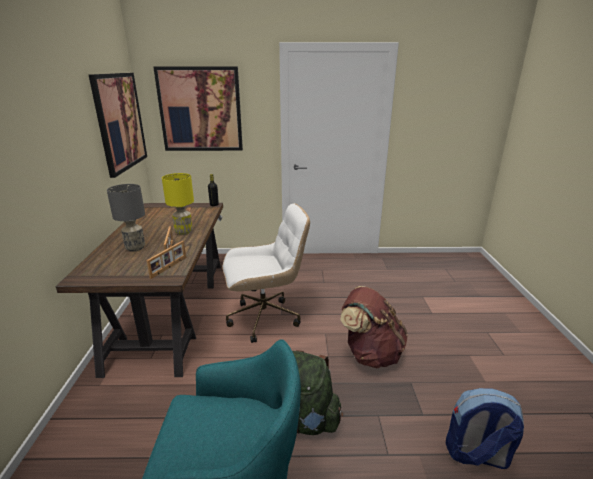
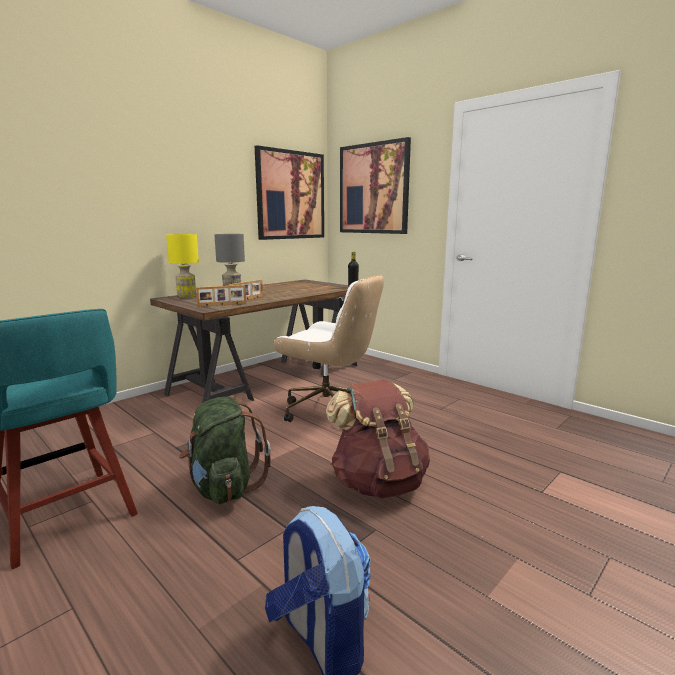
camera: 45 degrees right, 10 degrees down
(183, 232) = (284, 294): yellow table lamp -> yellow table lamp (186, 296)

